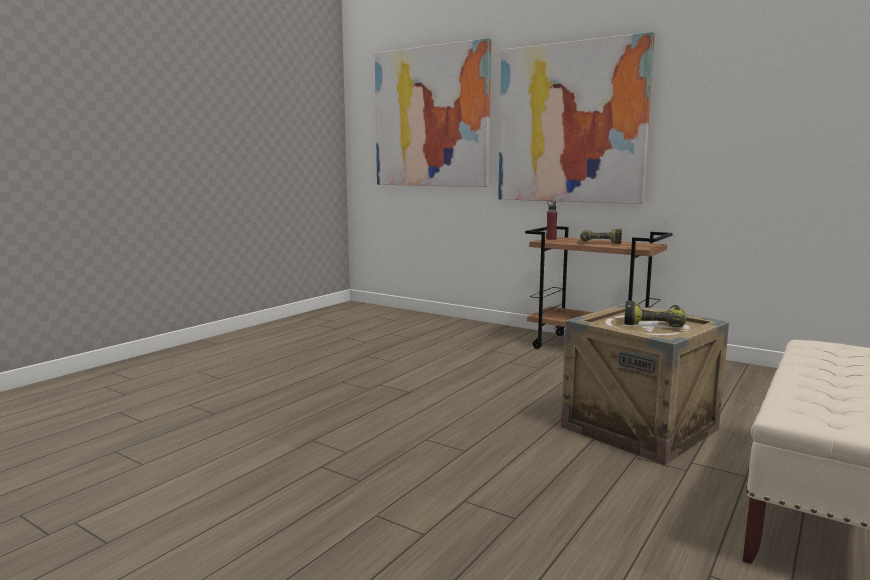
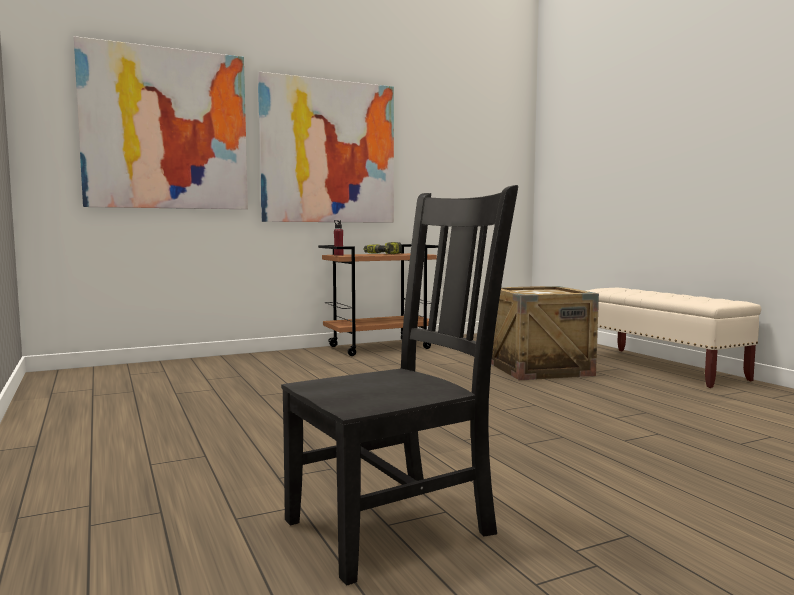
camera: 60 degrees left, 5 degrees down
(114, 454) = (395, 525): none -> black chair
(653, 323) = (540, 291): power drill -> none

